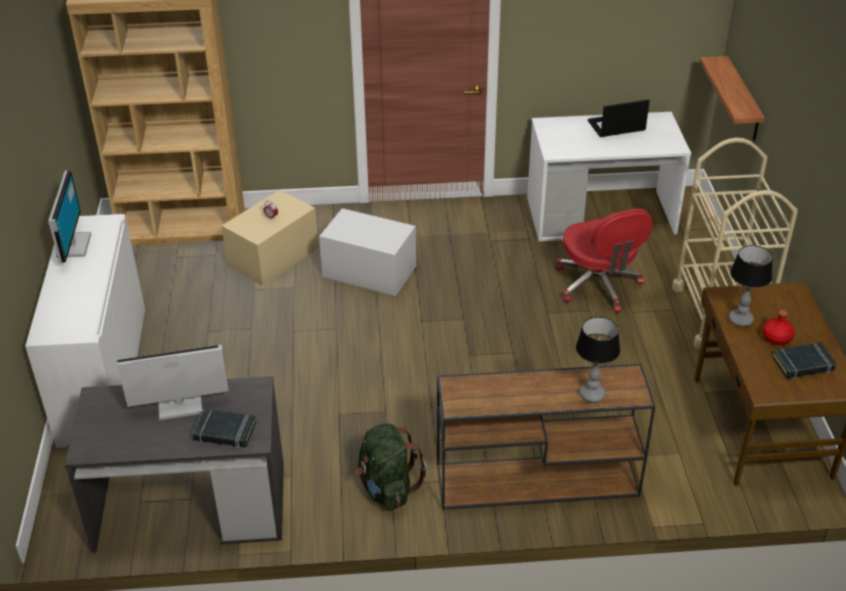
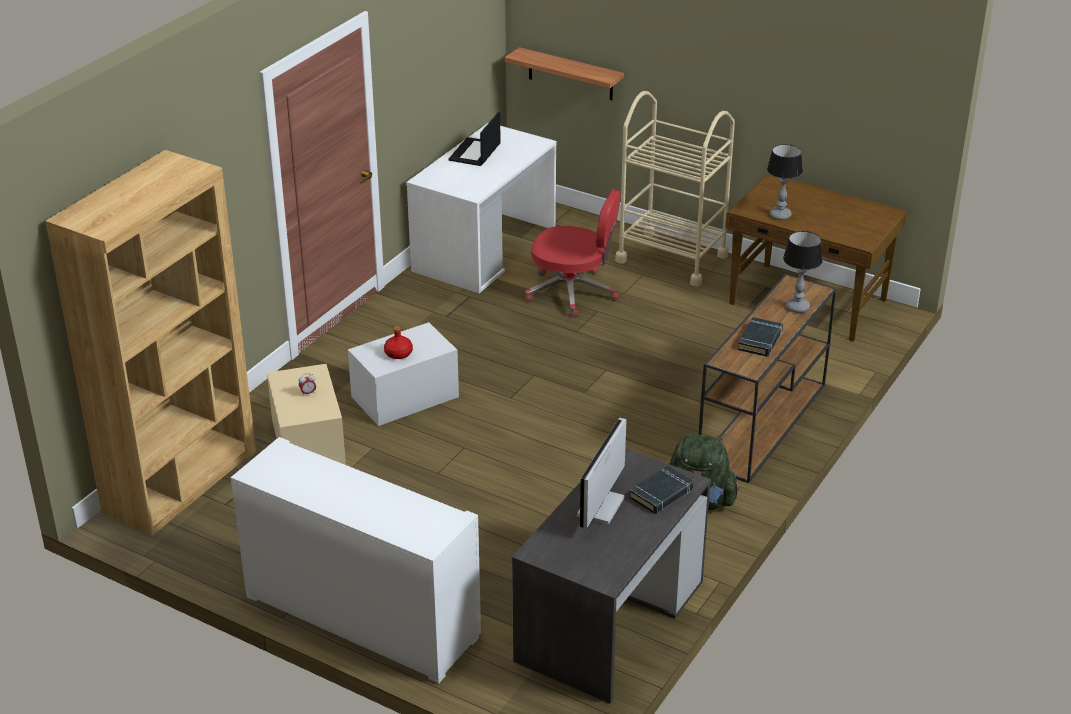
camera: 55 degrees left, 5 degrees down
(72, 245) = (294, 485): monitor -> none
(776, 337) = (813, 211): red bottle -> red bottle (398, 353)
(803, 364) = (851, 216): black book -> black book (760, 341)

